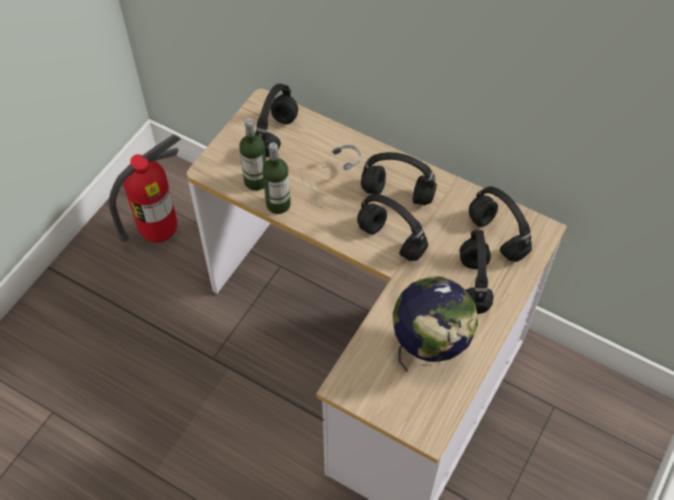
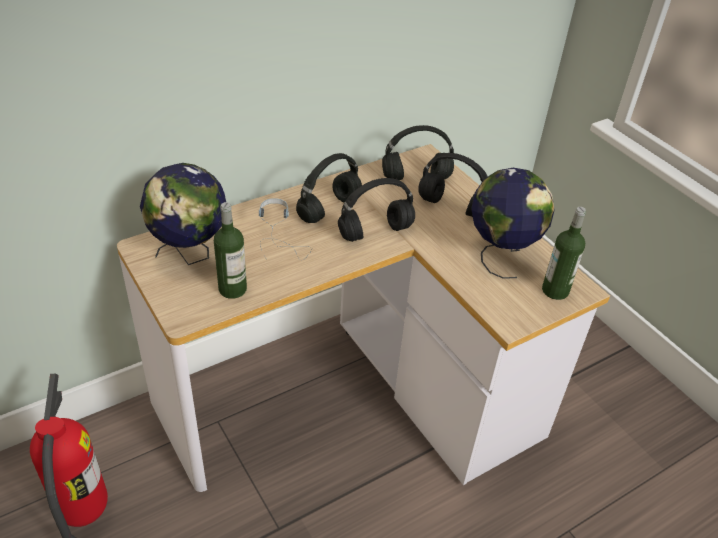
camera: 65 degrees left, 15 degrees down
(276, 136) = (190, 254): black headphones -> globe
(278, 204) = (275, 285): bottle -> bottle (555, 290)

